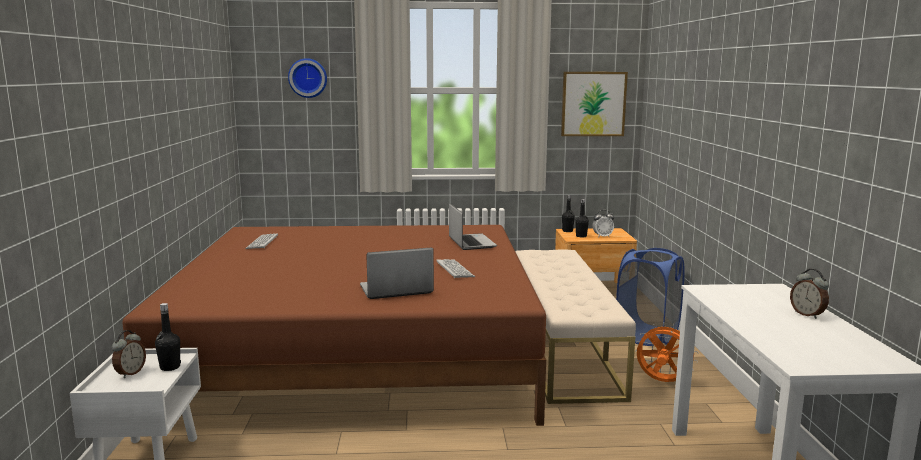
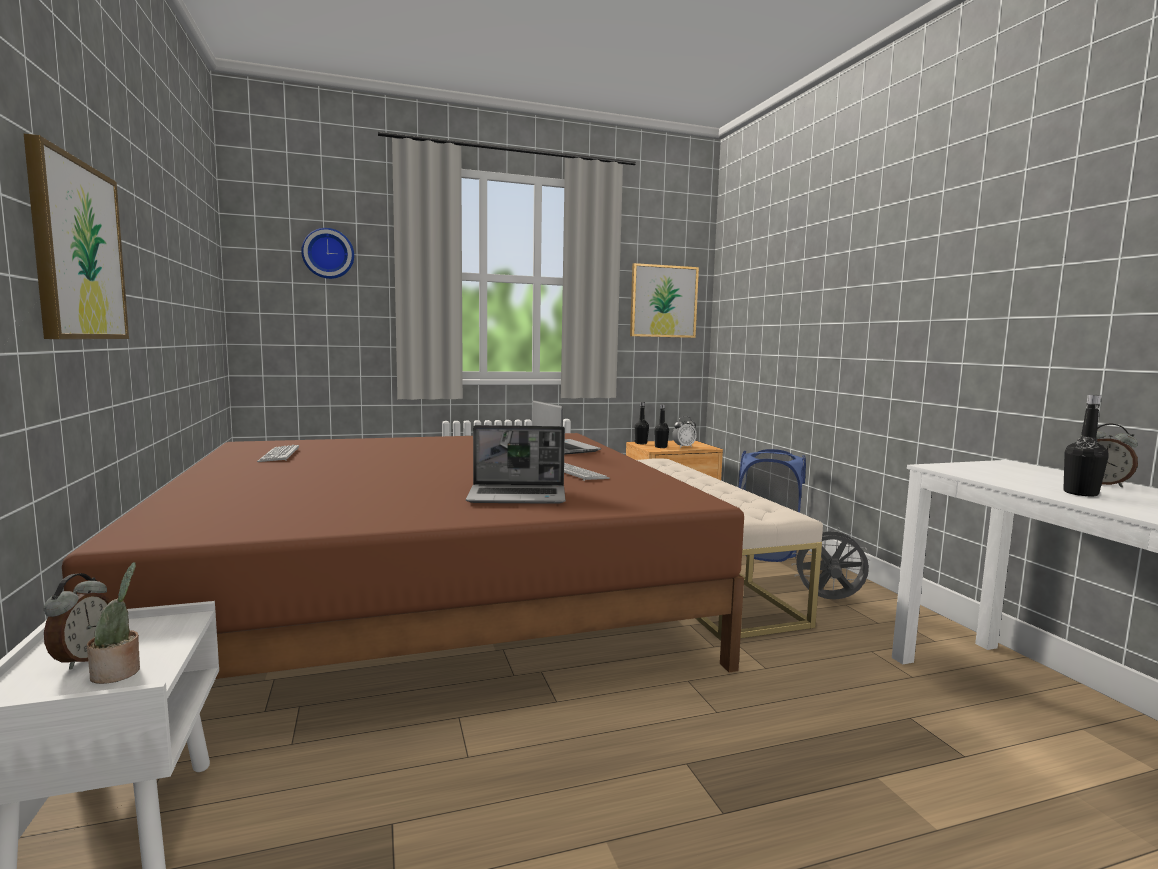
camera: 15 degrees left, 5 degrees down
(128, 138) = (77, 251): none -> picture
(145, 382) = (119, 673): none -> potted plant
(170, 367) = (167, 639): black bottle -> black bottle (1080, 493)
(395, 290) = (518, 496): laptop -> laptop turned 150 degrees counterclockwise
(662, 382) = (828, 600): orange fan -> grey fan

